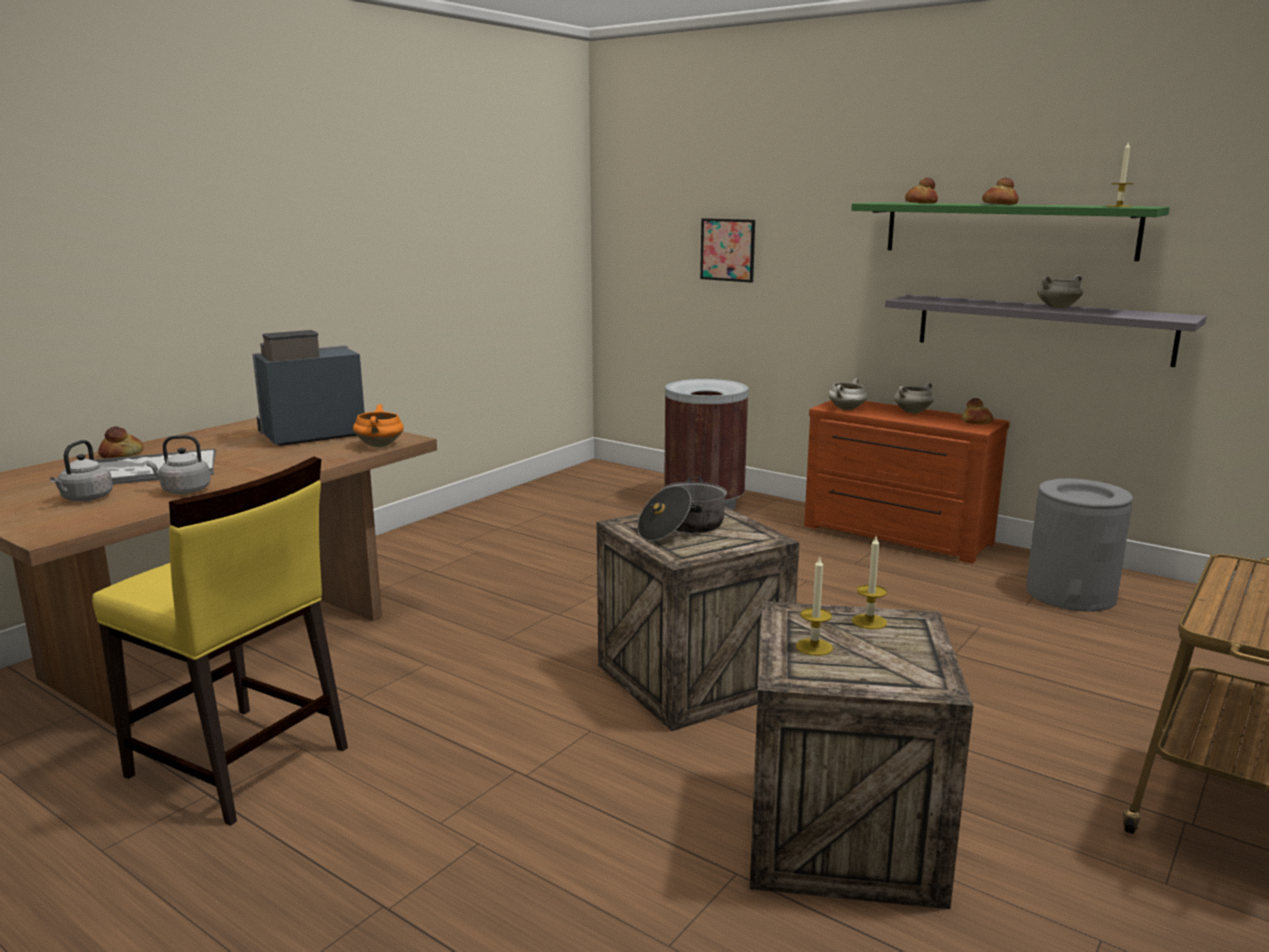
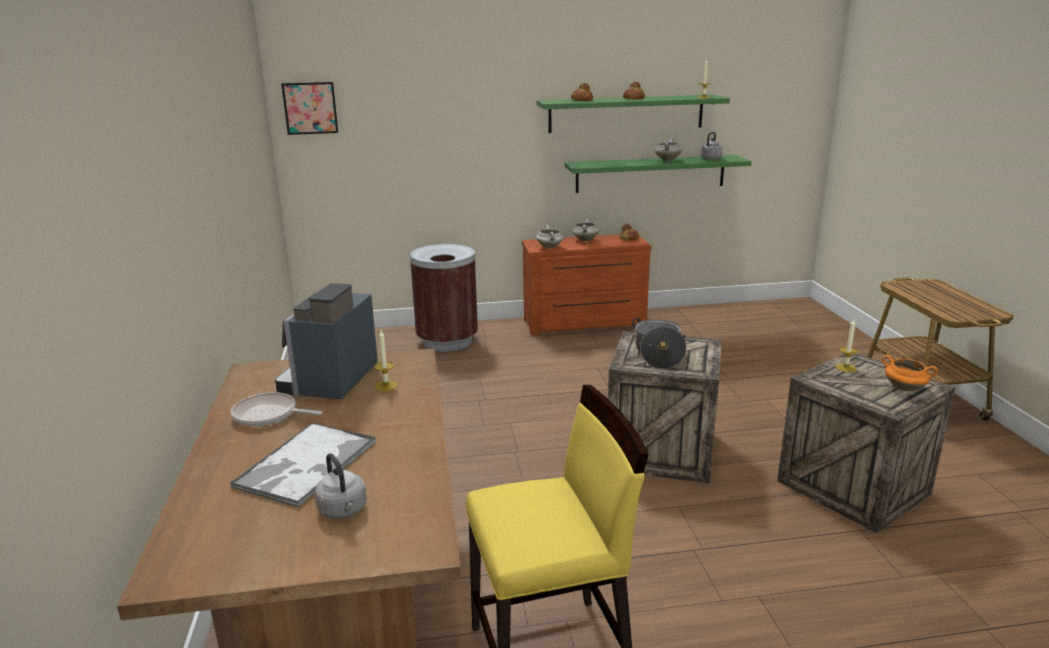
camera: 45 degrees left, 5 degrees up
(122, 455) = (223, 465): bread -> none
(183, 491) = (400, 464): grey kettle -> grey kettle (710, 158)
(220, 440) = (268, 415): none -> frying pan
(380, 445) = (415, 368): orange cooking pot -> orange cooking pot (905, 388)
(727, 250) = (418, 143): picture -> picture (310, 108)
(814, 647) = (862, 390): candle -> candle (386, 386)
(1041, 329) = (650, 173): grey shelf -> green shelf
(1071, 594) = (710, 326): grey trash can -> none

